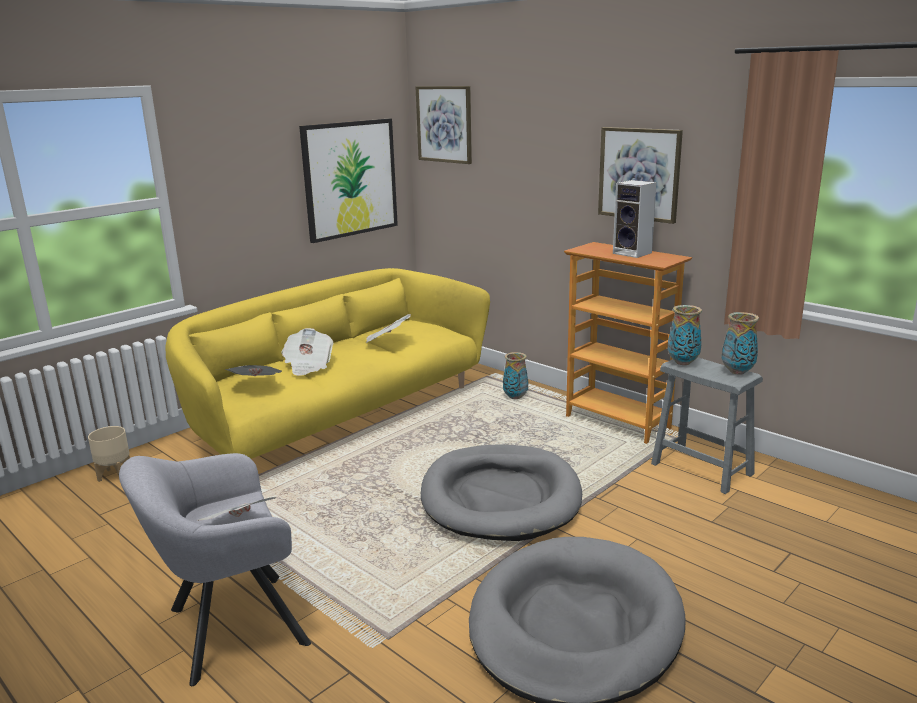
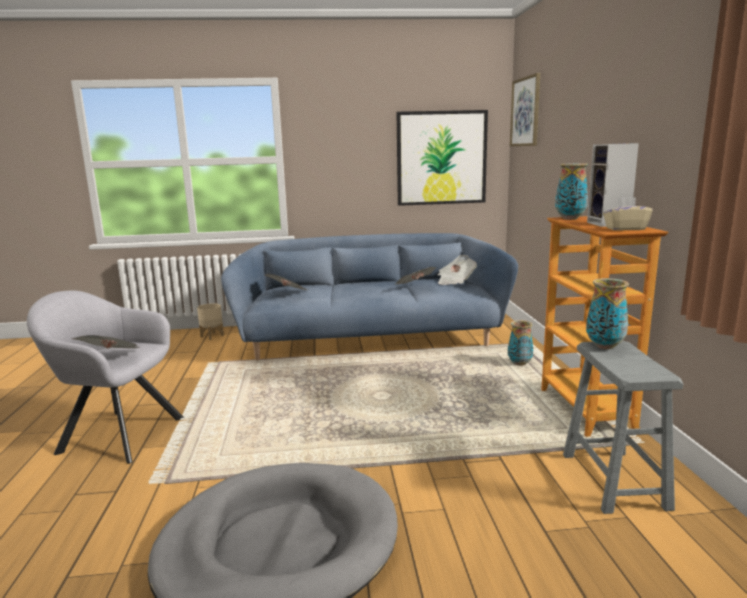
camera: 40 degrees right, 5 degrees down
(308, 365) = (338, 290): newspaper -> newspaper (455, 281)
(337, 417) = (370, 340): yellow sofa -> blue sofa
(500, 497) = (387, 428): grey dog bed -> none
(639, 174) = (637, 138): picture -> none
(659, 258) = (625, 229): none -> beige tissue box
(737, 372) = (654, 369): vase -> vase (569, 219)

